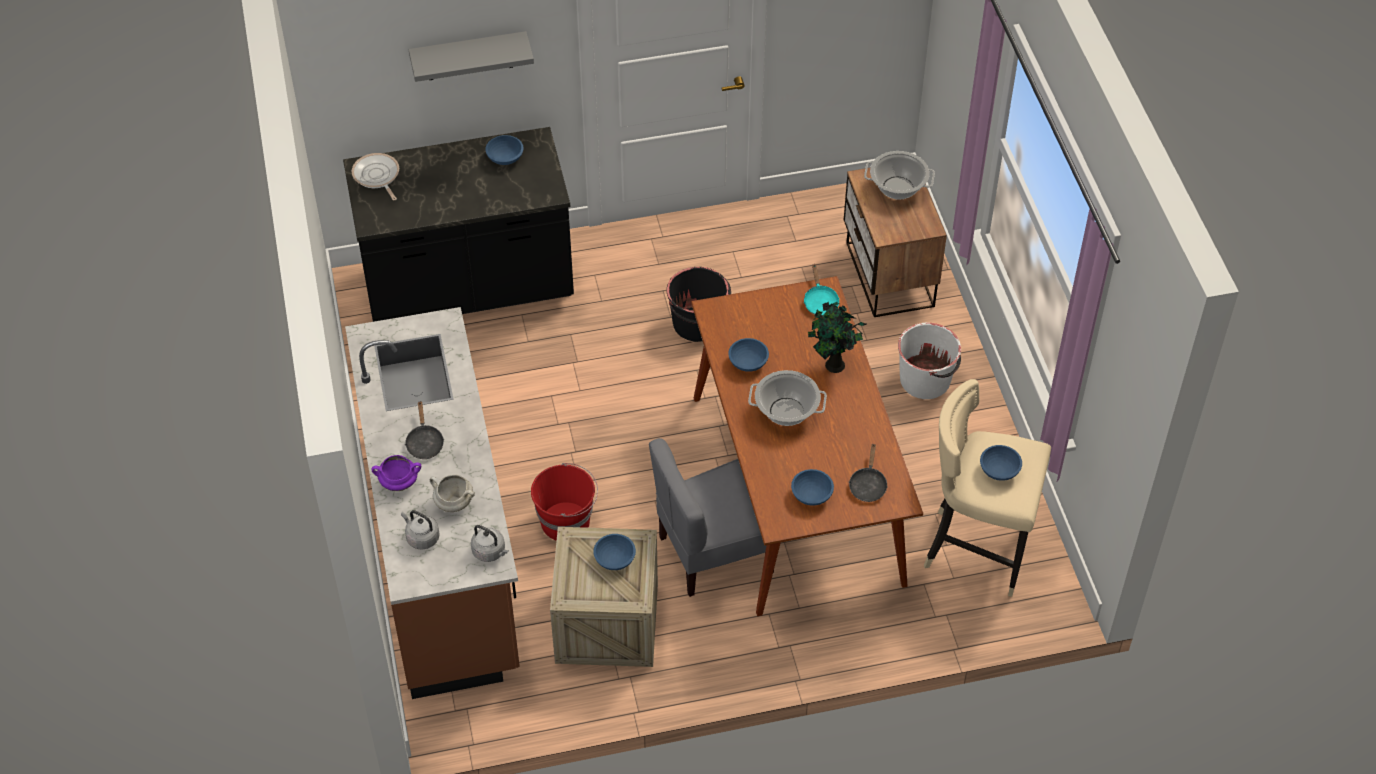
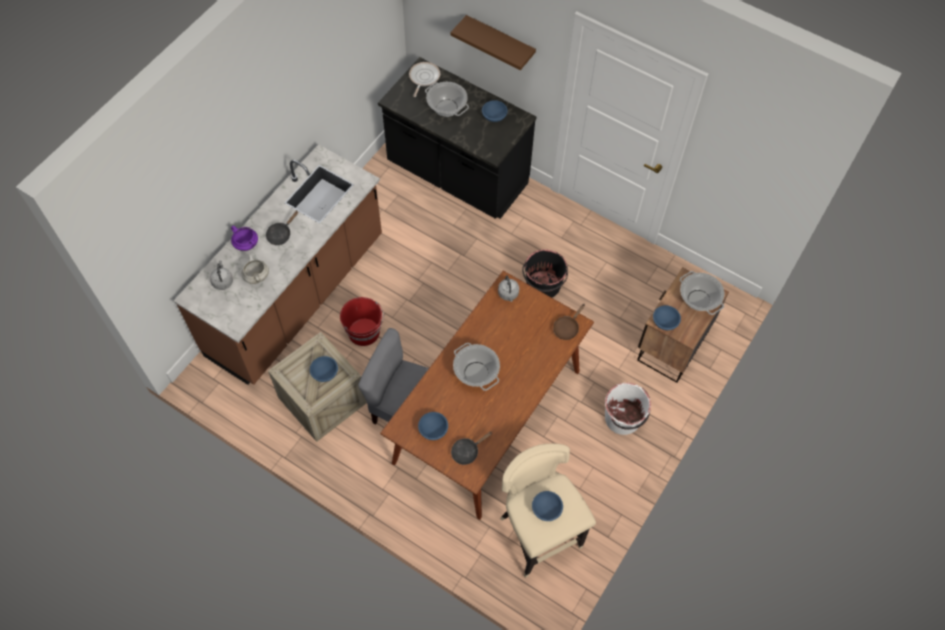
camera: 45 degrees right, 10 degrees up
(443, 186) = (447, 108): none -> cooking pot
(469, 56) = (500, 42): grey shelf -> brown shelf
(490, 552) = (241, 317): grey kettle -> grey kettle (508, 294)
(747, 362) = (490, 328): blue bowl -> blue bowl (665, 321)
(820, 301) = (567, 328): turquoise frying pan -> brown frying pan
(833, 366) = (530, 369): potted plant -> none

